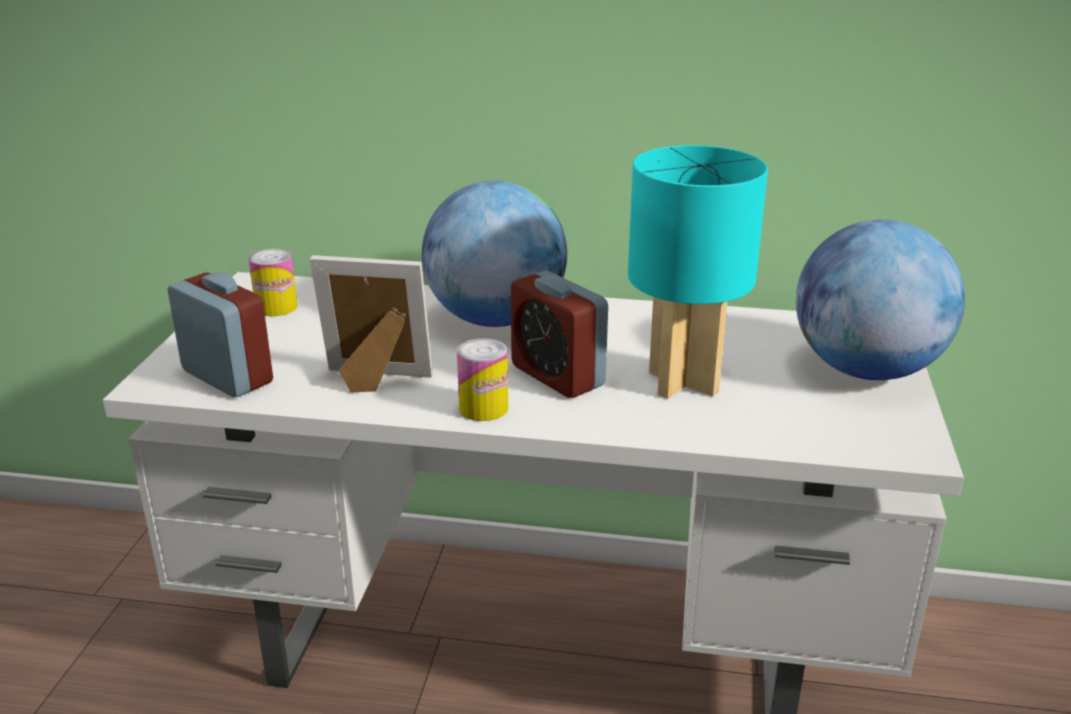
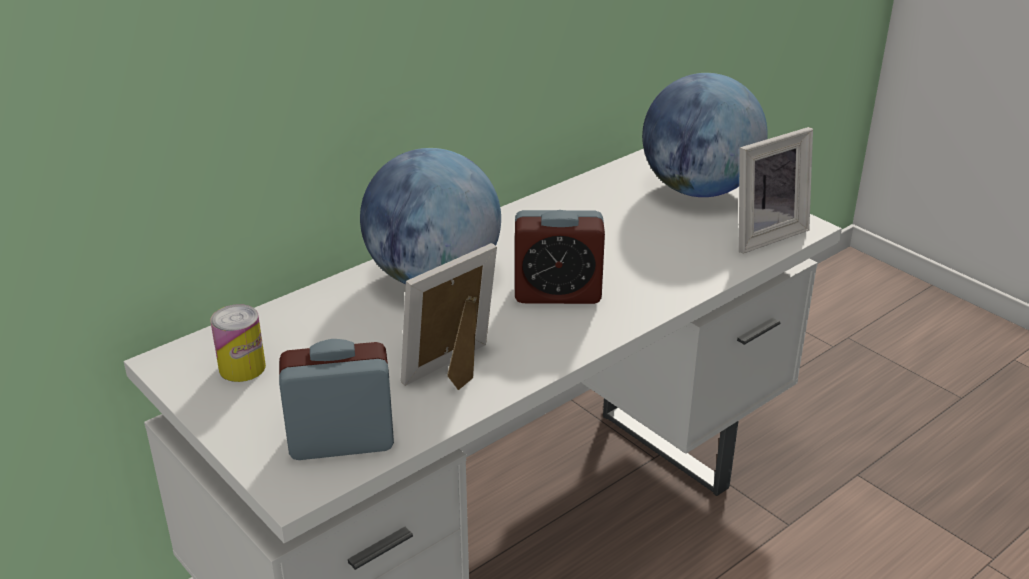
camera: 50 degrees left, 5 degrees up
(483, 408) = (562, 342): can -> none
(683, 381) = (630, 253): turquoise table lamp -> none
(852, 434) = (763, 234): none -> picture frame

